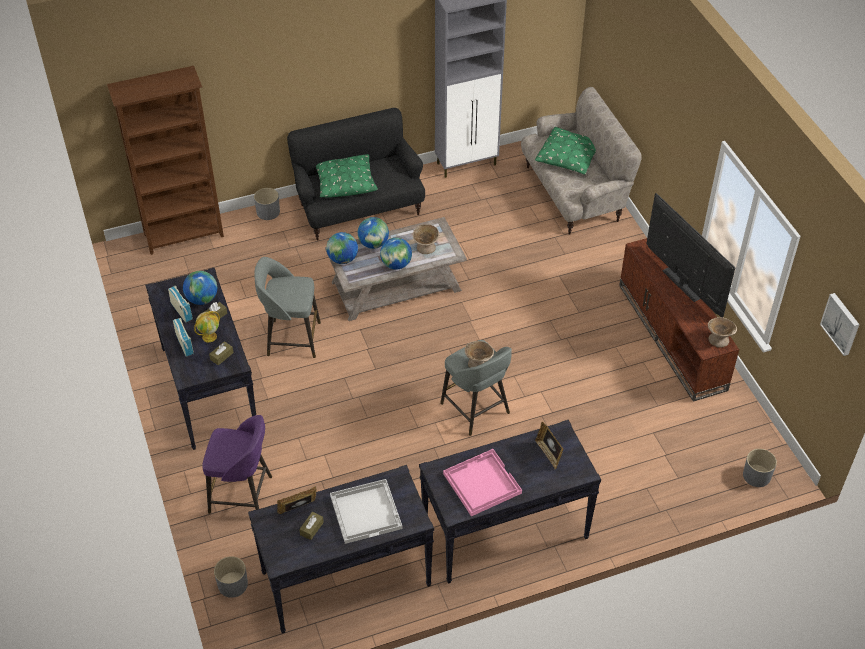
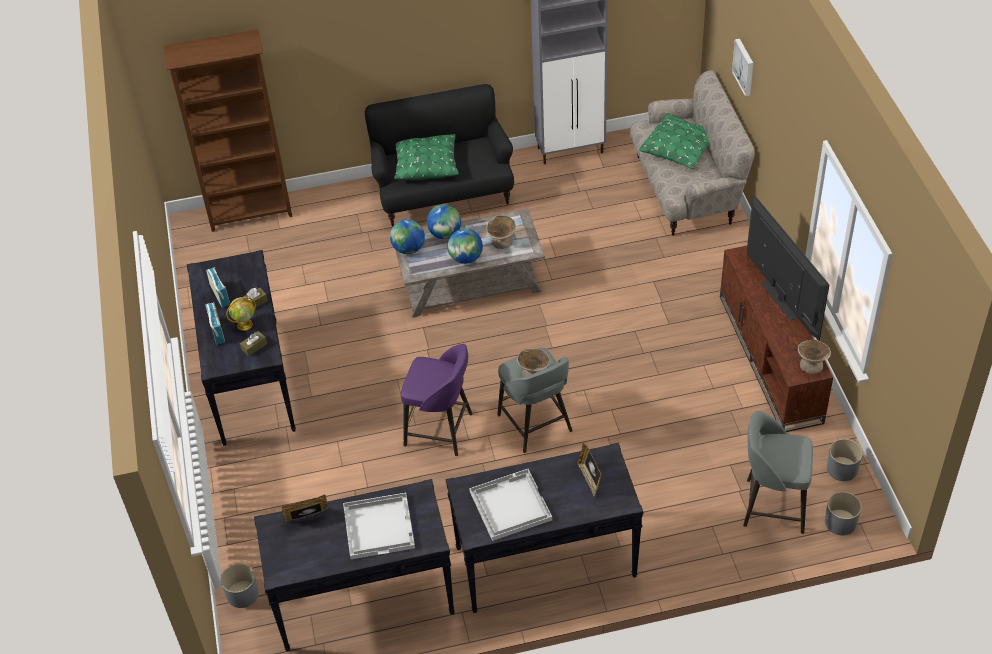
camera: 10 degrees right, 0 degrees up
(202, 299) = (243, 283): globe -> none
(243, 495) = (268, 498): purple stool -> purple stool (440, 430)
(268, 212) = (344, 192): grey planter -> grey planter (842, 468)
(291, 338) = (347, 332): grey stool -> grey stool (772, 505)
(311, 528) = (318, 540): brown tissue box -> none
(481, 483) = (509, 505): pink tray -> white tray
(841, 323) = (927, 356): picture -> picture (744, 67)

